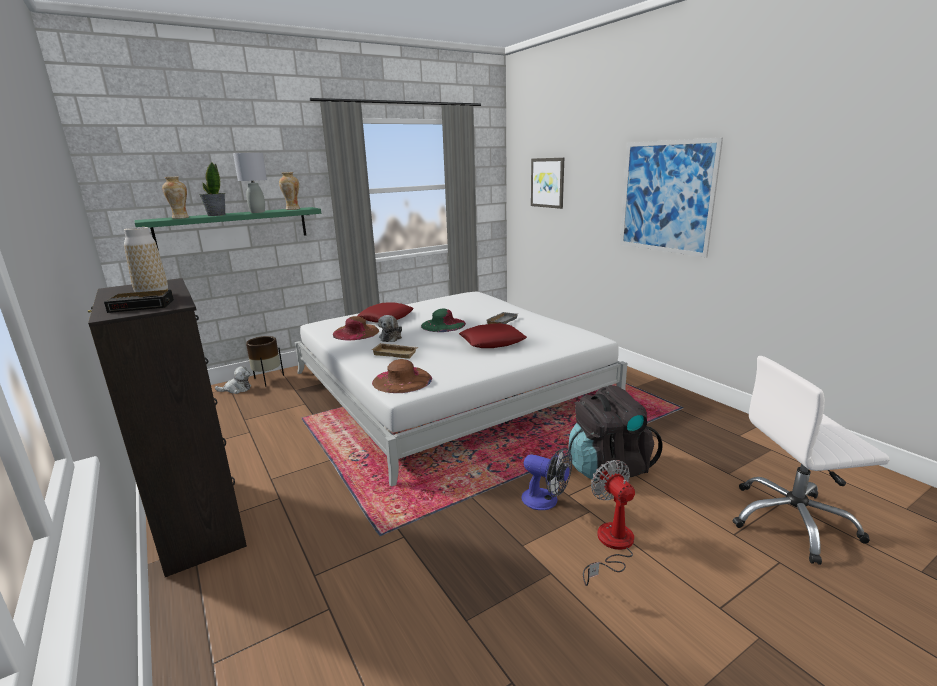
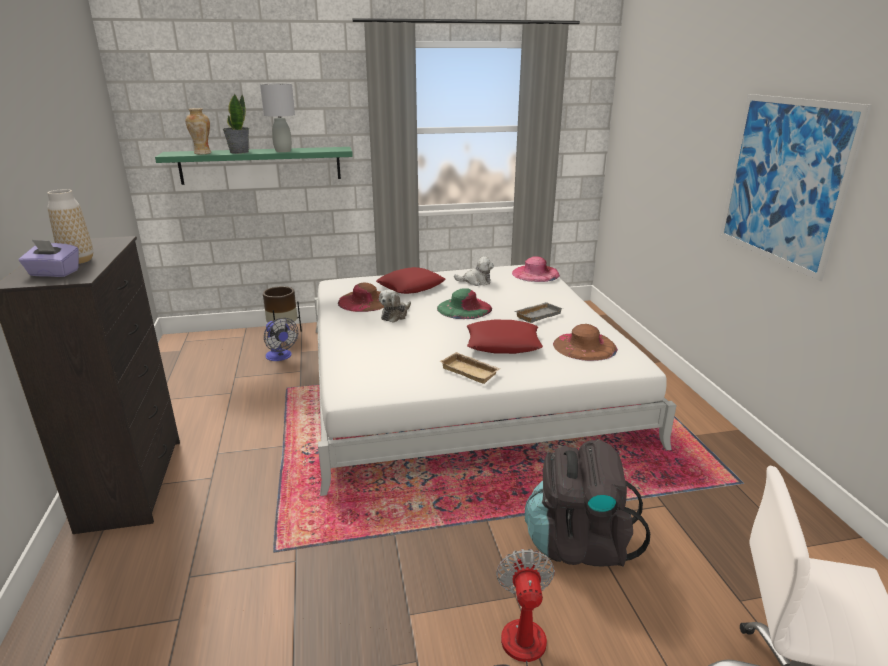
camera: 20 degrees right, 5 degrees up
(143, 306) = (54, 273): alarm clock -> purple tissue box
(237, 389) = (249, 339): plush toy -> plush toy (476, 281)
(292, 209) = (323, 149): vase -> none
(396, 353) = (383, 338): beige tray -> beige tray (471, 371)
(402, 380) = (362, 377): brown hat -> brown hat (584, 346)
(478, 296) = (535, 273): none -> pink hat
(546, 501) = (472, 566): fan -> fan (280, 357)
(548, 182) = (652, 134): picture -> none

